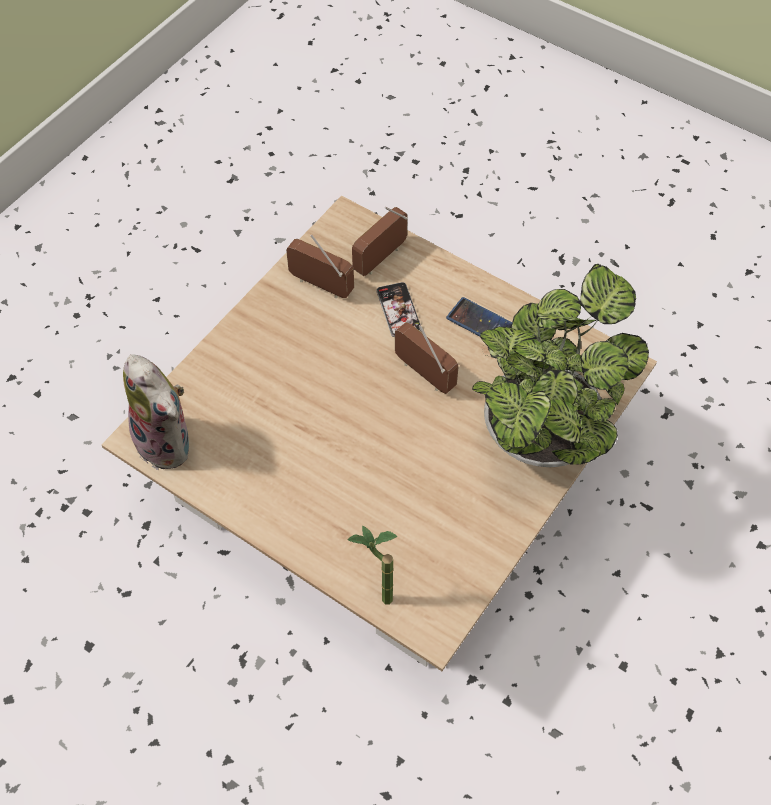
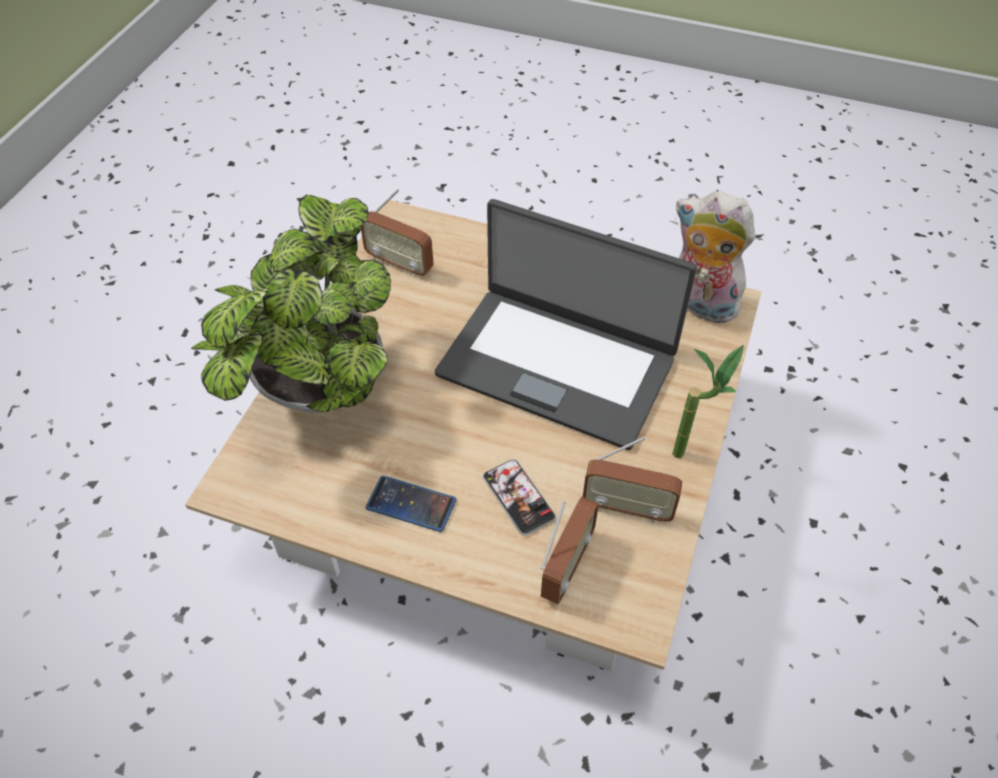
camera: 165 degrees right, 5 degrees down
(326, 411) = (557, 364): none -> laptop
(376, 598) = (453, 229): potted plant -> potted plant (690, 452)
(424, 374) = (464, 425): radio -> radio (399, 264)

